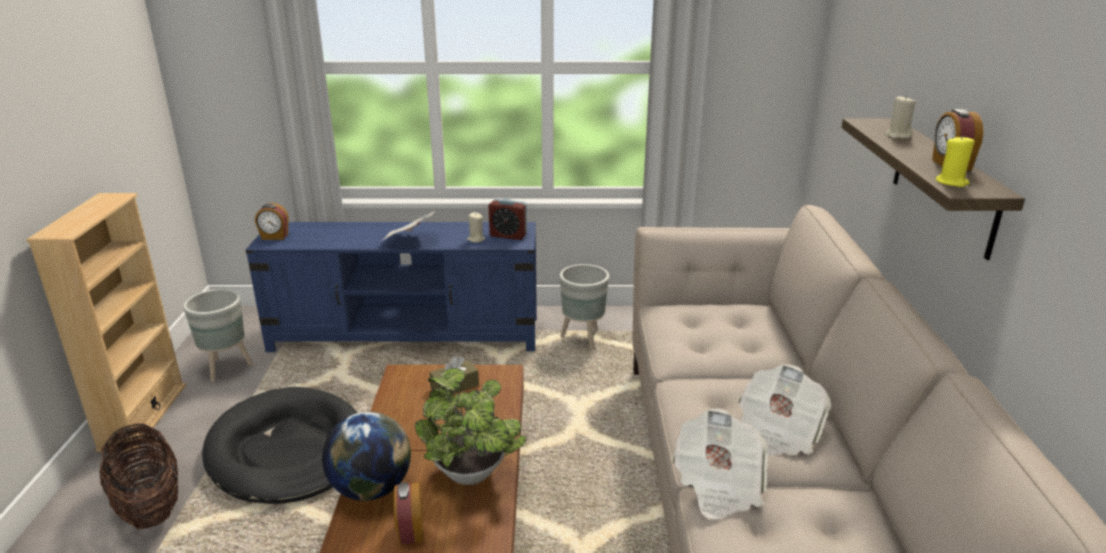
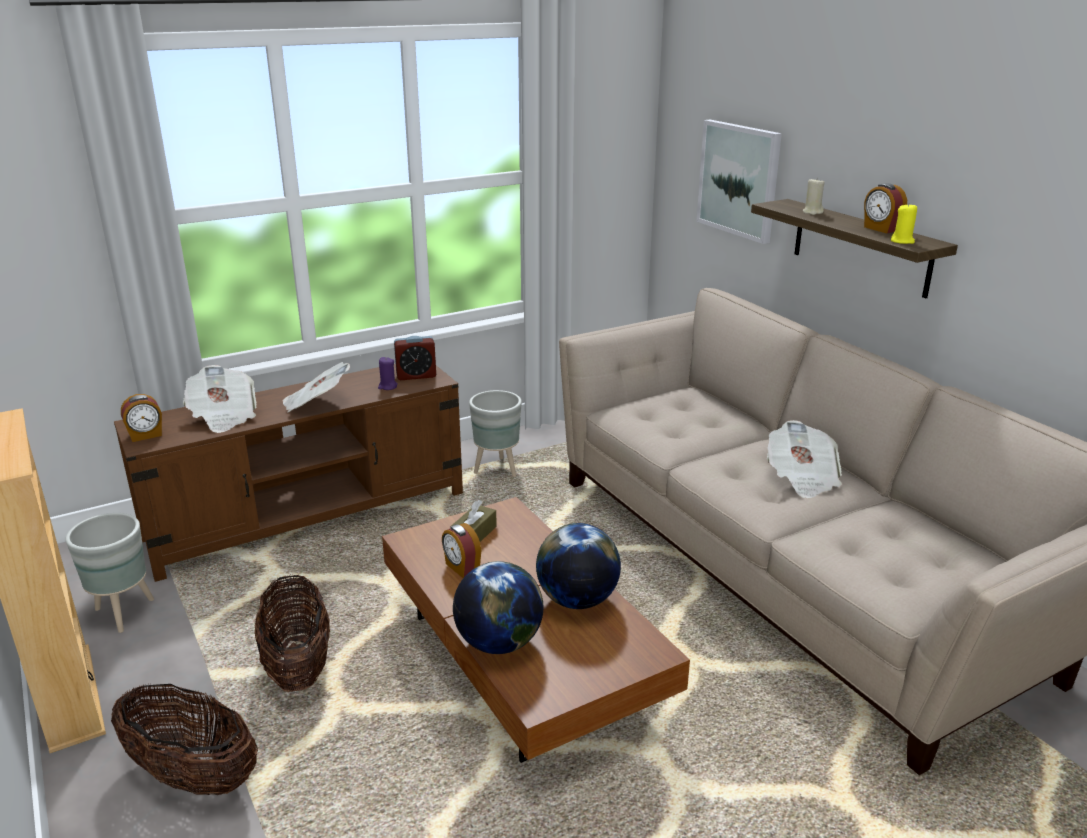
camera: 30 degrees left, 0 degrees up
(288, 451) = (298, 665): black dog bed -> basket
(407, 335) = (310, 516): blue tv stand -> brown tv stand
(410, 530) = (573, 660): alarm clock -> alarm clock (461, 567)
(472, 476) = (577, 600): potted plant -> globe
(476, 239) = (387, 386): beige candle -> purple candle
(718, 485) = (801, 528): newspaper -> newspaper (223, 416)
(867, 93) = (739, 180): none -> picture

